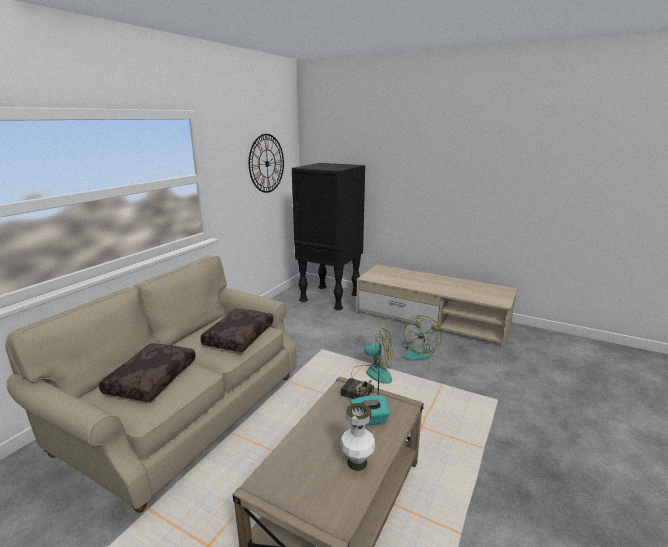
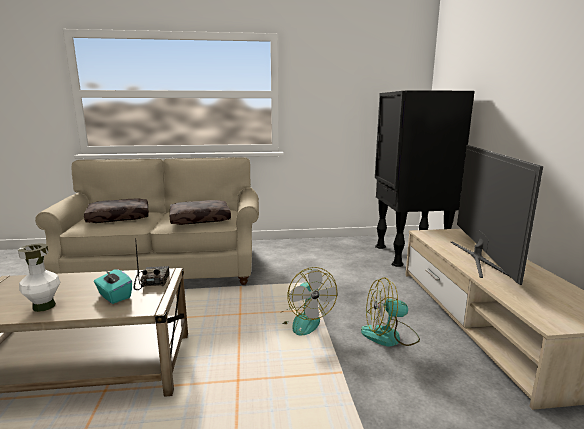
camera: 55 degrees right, 5 degrees down
(267, 163) = (370, 91): wall clock -> none
(422, 282) = (480, 258): none -> television

